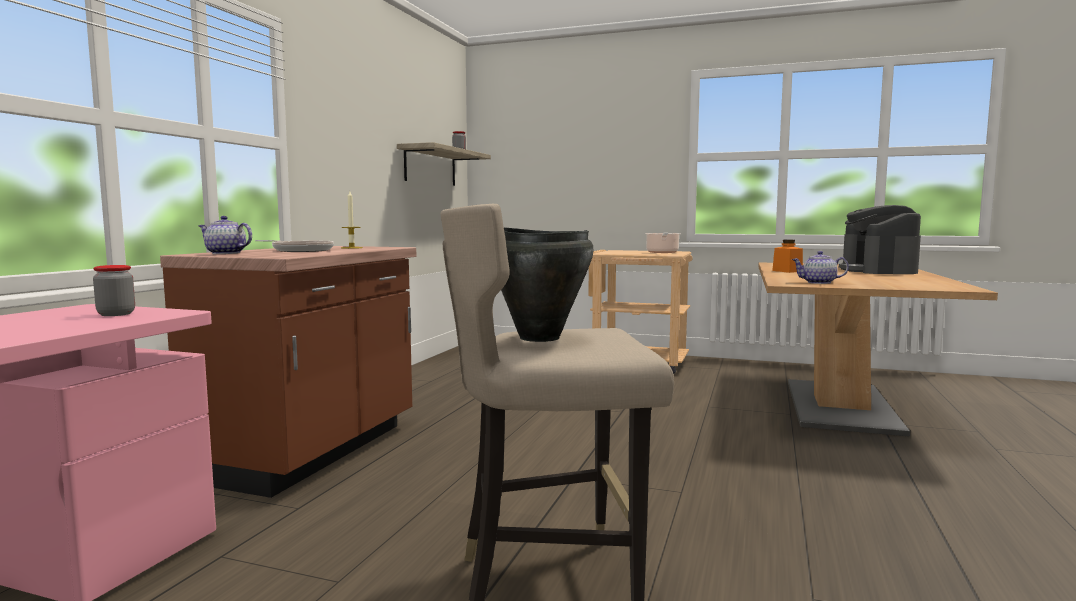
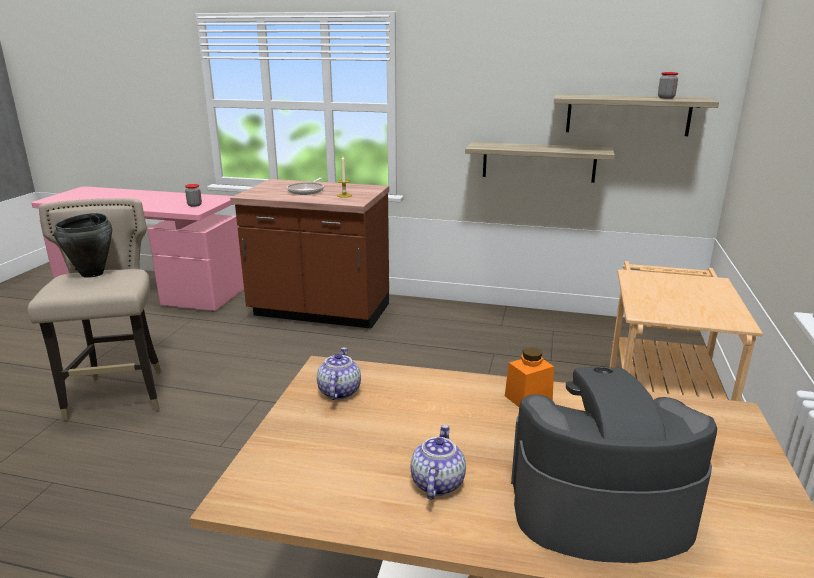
camera: 85 degrees right, 15 degrees up
(225, 253) = (279, 184): teapot -> teapot (436, 483)
(392, 211) = (538, 162): none -> shelf
(662, 252) = (685, 308): cooking pot -> none

